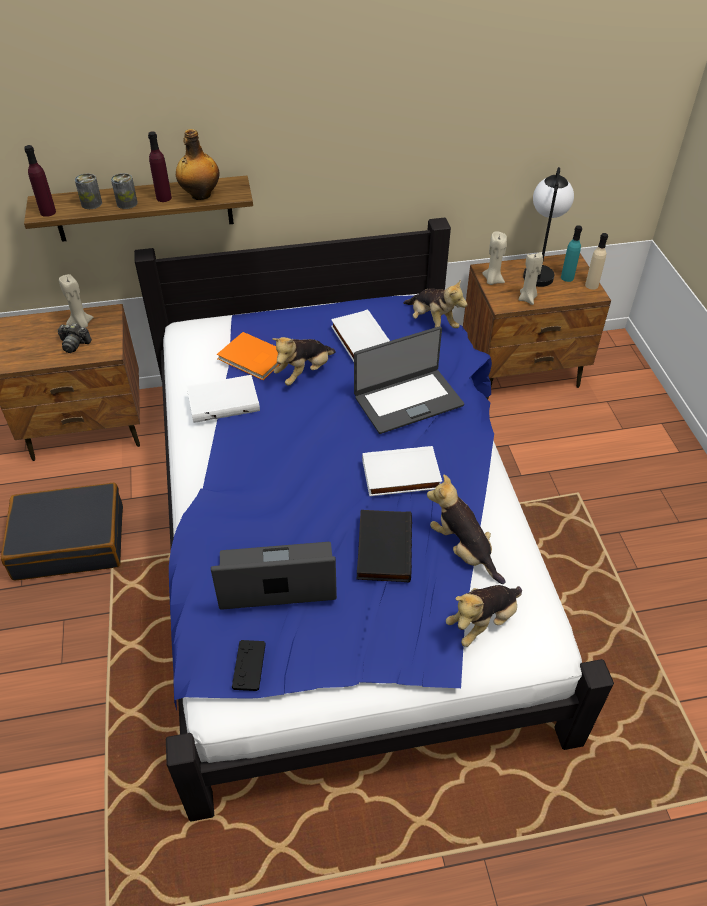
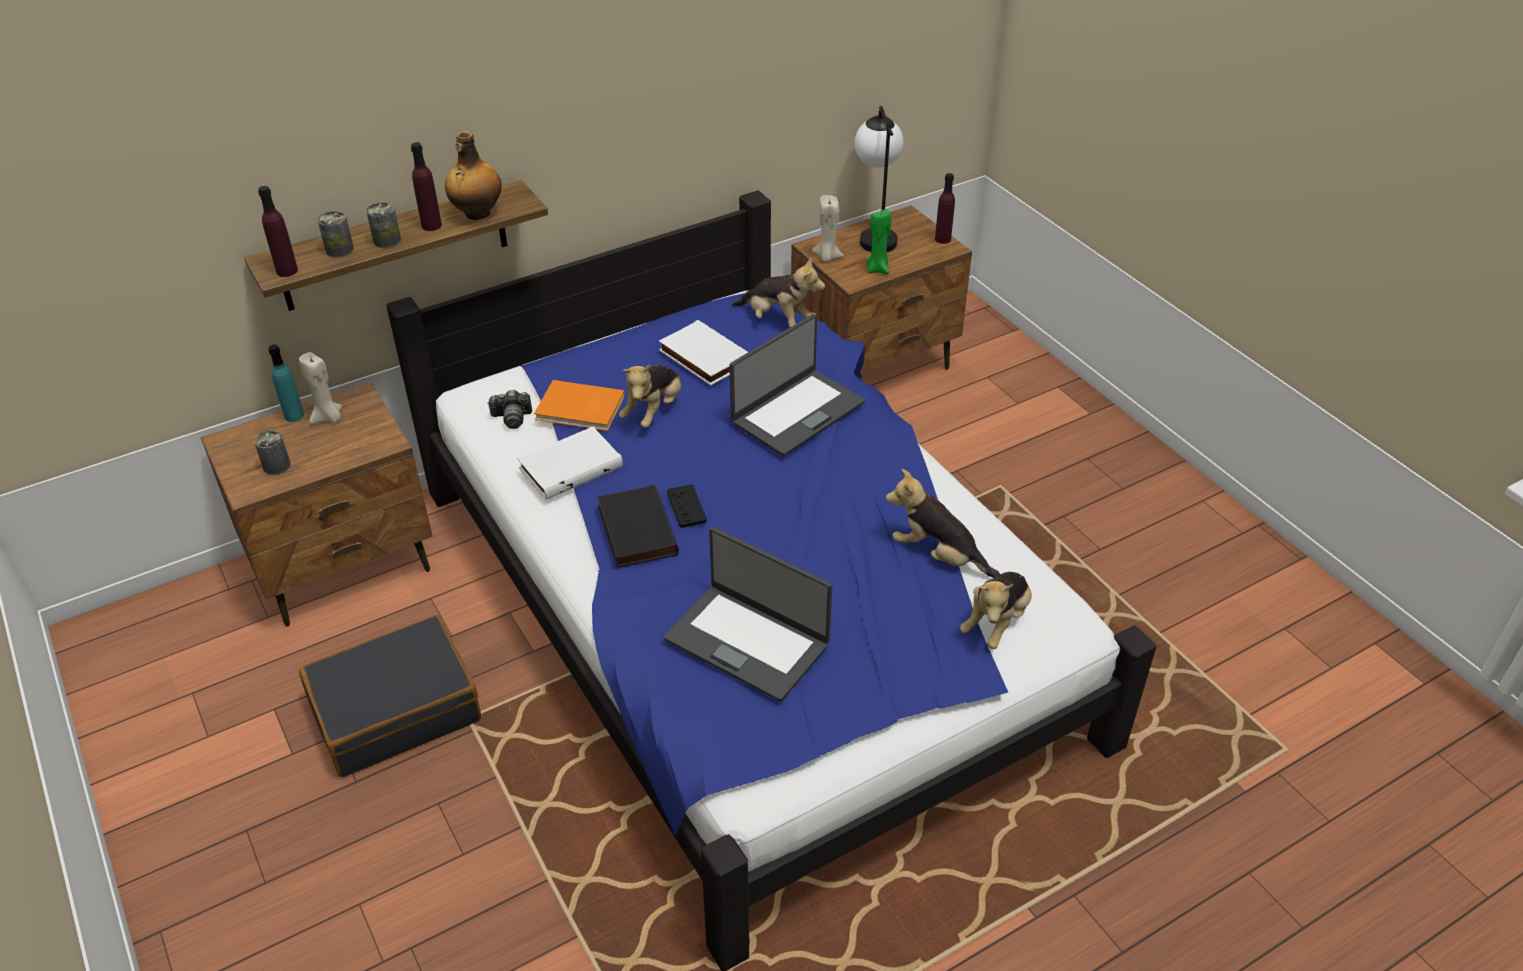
camera: 20 degrees left, 5 degrees down
(30, 350) = (277, 466): none -> can
(74, 344) = (334, 444): camera -> camera (512, 418)
(249, 665) = (765, 739): black game controller -> black game controller (686, 507)
(277, 579) = (748, 641): laptop -> laptop turned 120 degrees counterclockwise
(382, 548) = (851, 576): black book -> black book (634, 530)
(401, 476) = (832, 495): white book -> none
(527, 299) = (878, 269): beige candle -> green candle
(567, 277) = (911, 236): turquoise bottle -> turquoise bottle (294, 416)
(591, 285) = (942, 239): beige bottle -> purple bottle

